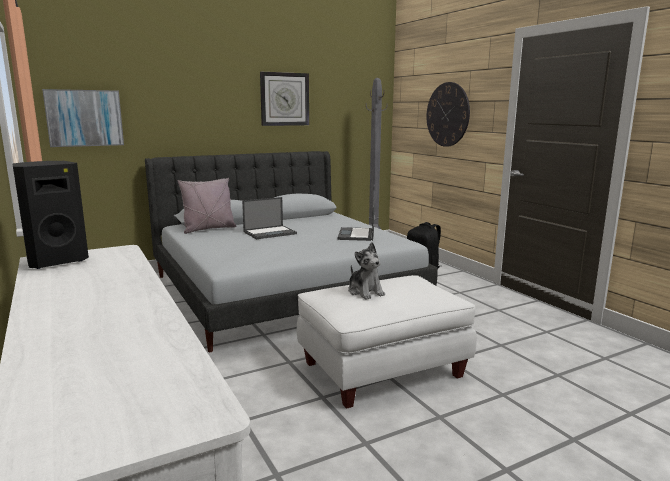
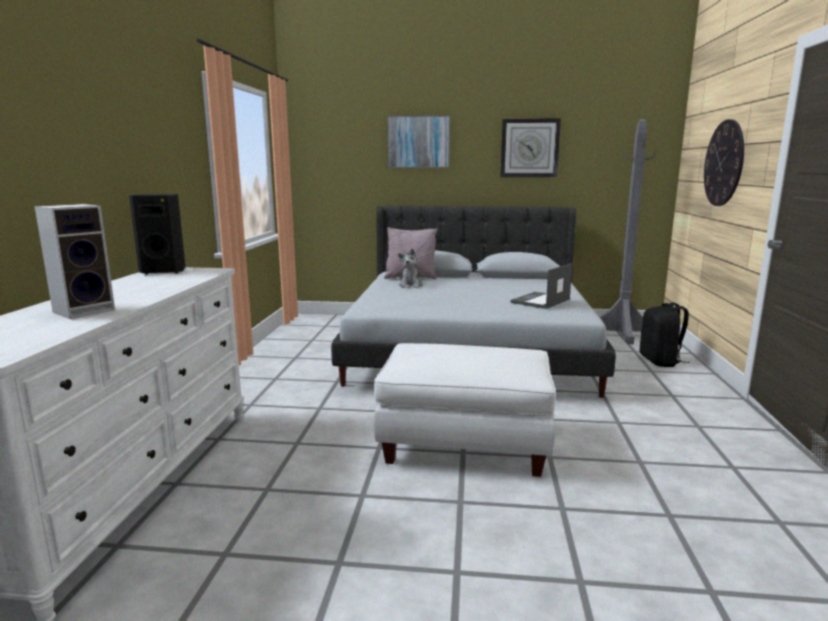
camera: 35 degrees right, 0 degrees up
(84, 118) = (333, 168): picture -> picture (418, 142)
(116, 328) = (86, 310): none -> speaker
(270, 233) = (456, 287): laptop -> none
(365, 292) = (447, 352): plush toy -> plush toy (410, 285)

